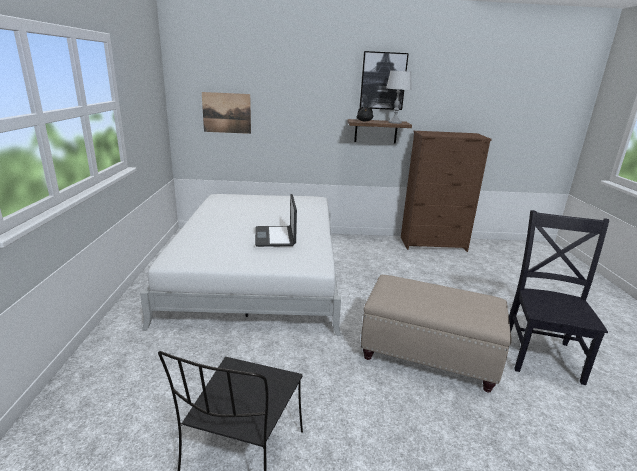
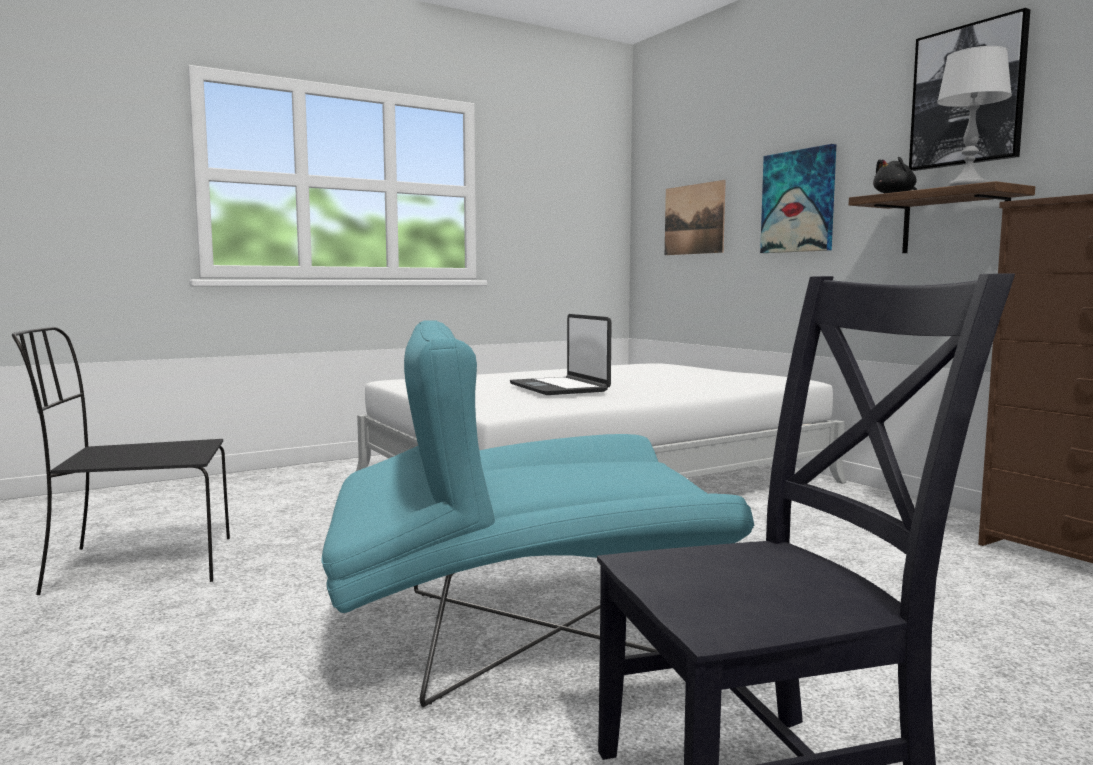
camera: 60 degrees right, 15 degrees down
(275, 237) = (559, 388): laptop -> laptop turned 75 degrees counterclockwise
(300, 112) = (798, 201): none -> picture
(427, 355) = (522, 633): beige ottoman -> turquoise armchair

